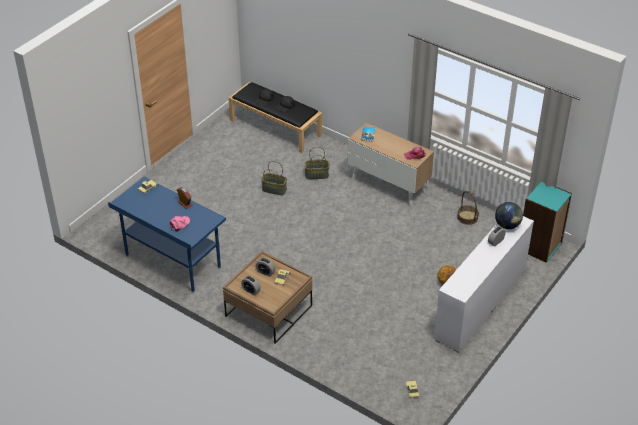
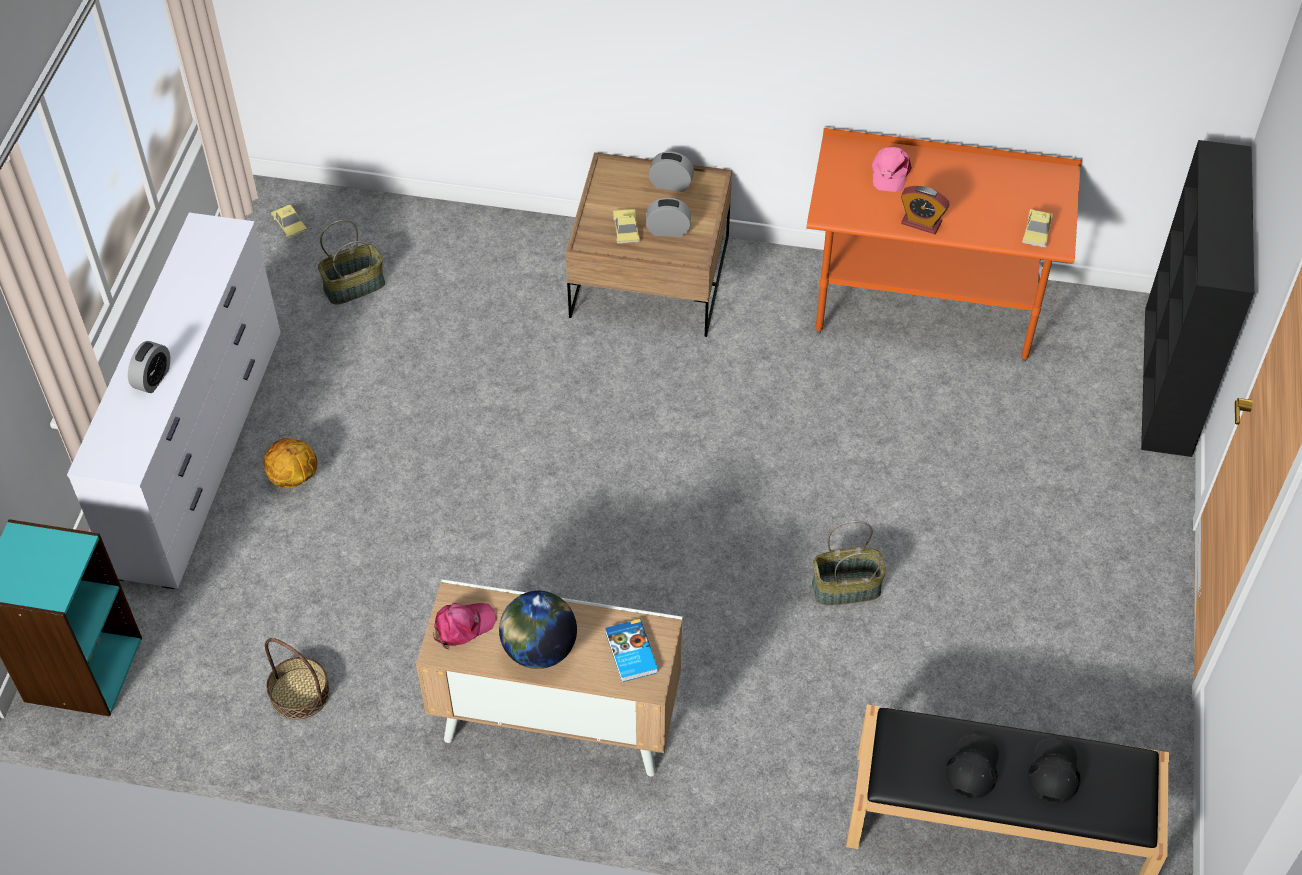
camera: 155 degrees right, 10 degrees up
(112, 210) = (1168, 382): none -> black bookcase
(172, 262) = (925, 310): blue desk -> orange desk
(316, 175) = (769, 681): basket -> basket (354, 286)
(507, 225) = (133, 435): globe -> globe (539, 649)

